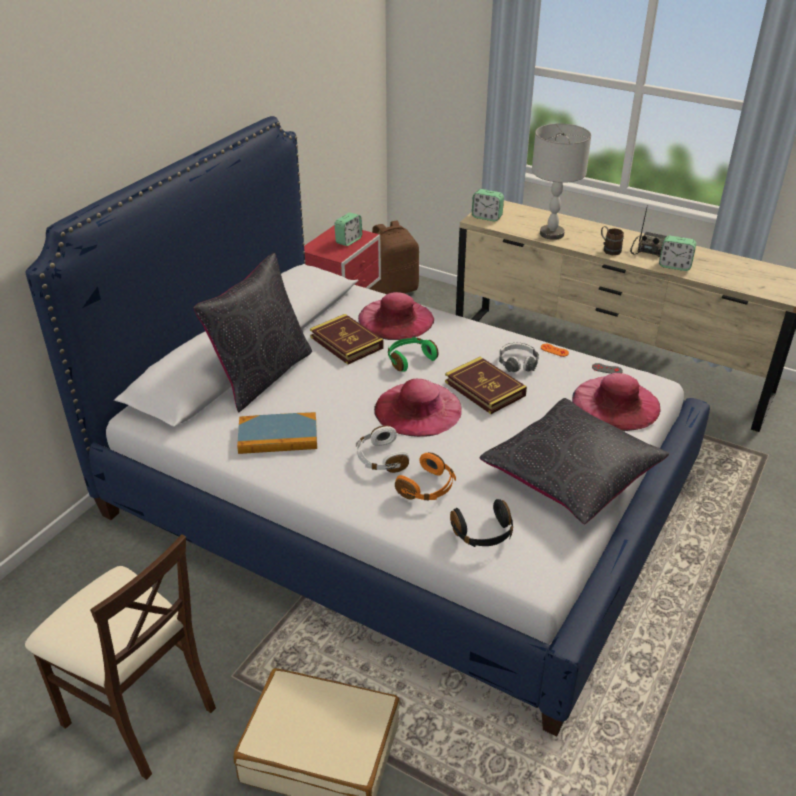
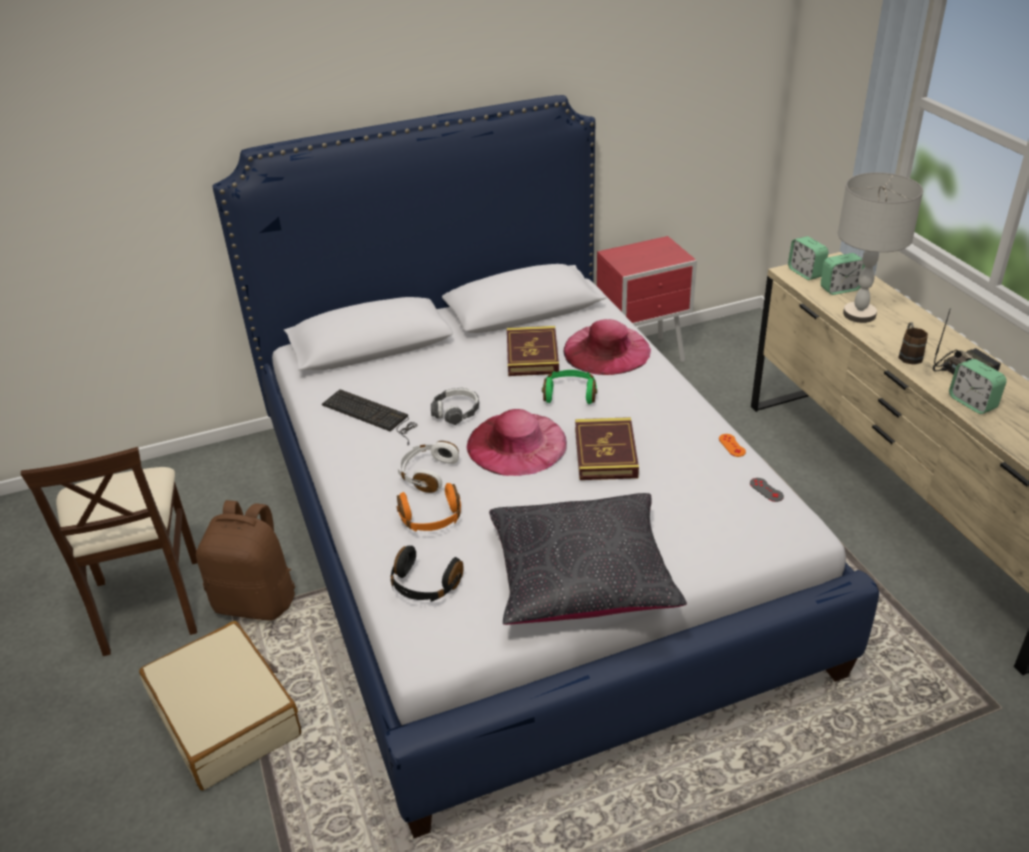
camera: 40 degrees right, 0 degrees up
(262, 375) = (425, 356): black pillow -> none
(278, 436) = (372, 415): book -> keyboard
(348, 241) = (656, 257): alarm clock -> alarm clock (840, 289)
(393, 290) = (738, 334): brown backpack -> brown backpack (257, 601)
(518, 363) = (674, 442): headphones -> headphones (456, 411)
(616, 403) = (726, 529): pink hat -> none

